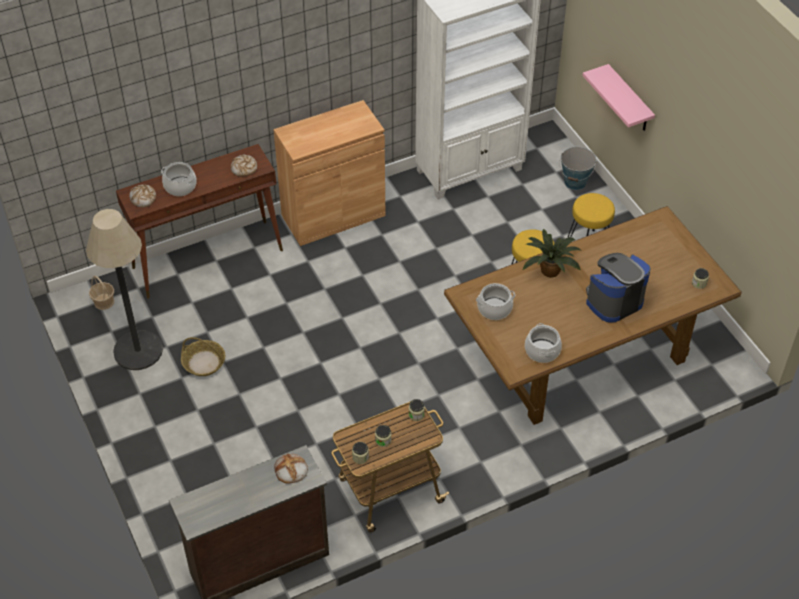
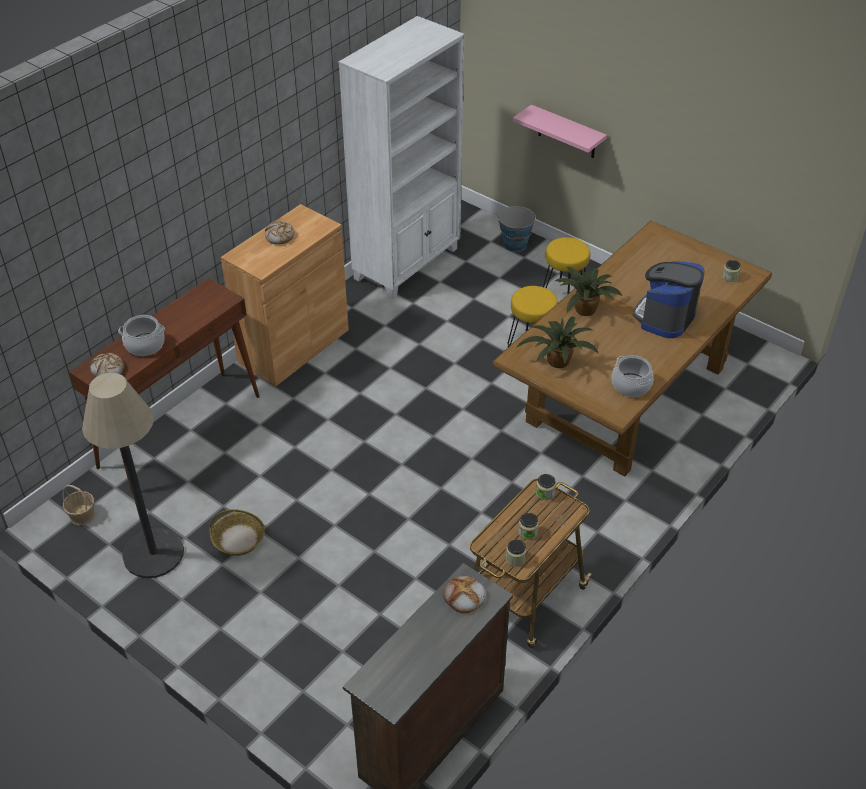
camera: 25 degrees left, 5 degrees down
(244, 168) = (208, 306): bread -> bread (279, 236)
(494, 309) = (556, 362): cooking pot -> potted plant

